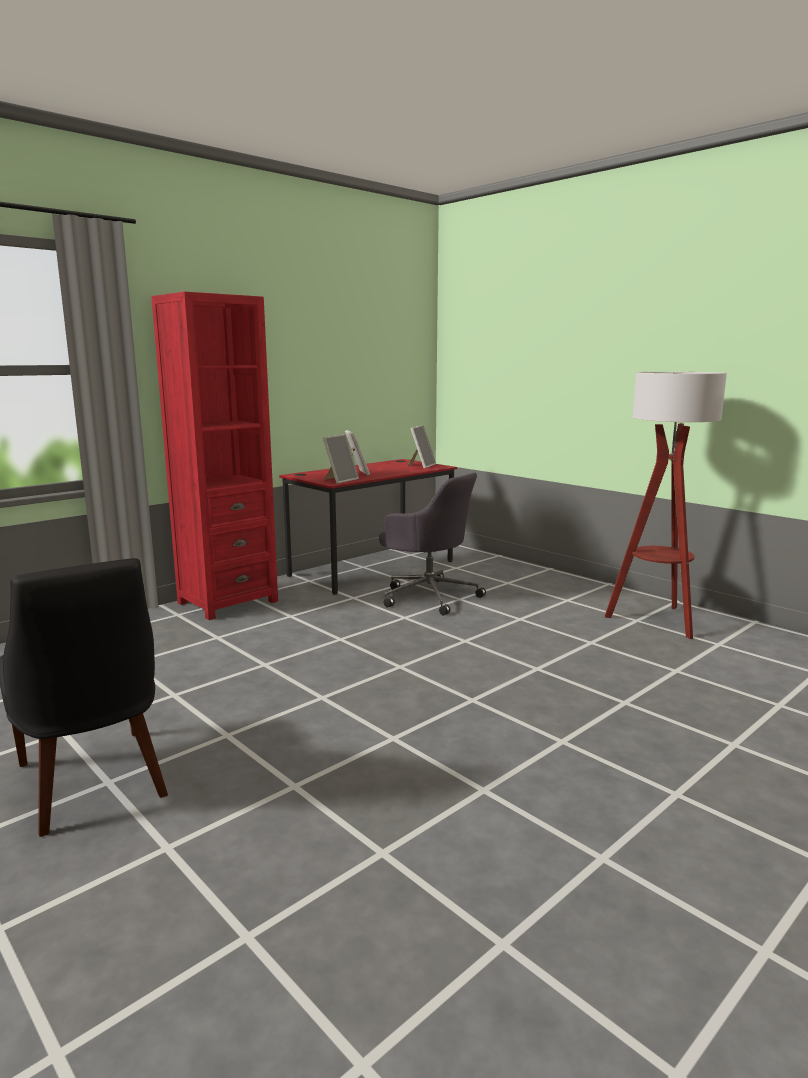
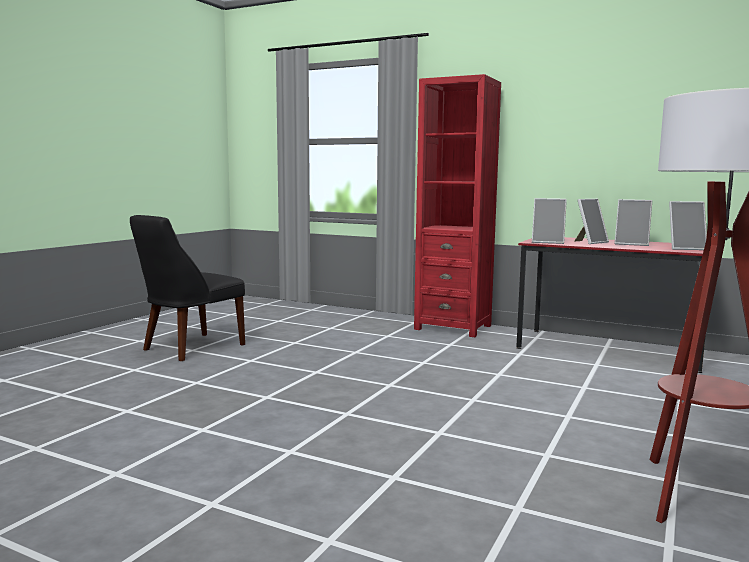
camera: 70 degrees right, 5 degrees down
(380, 469) = (632, 244): none -> picture frame
(428, 596) = (569, 375): grey office chair -> none

